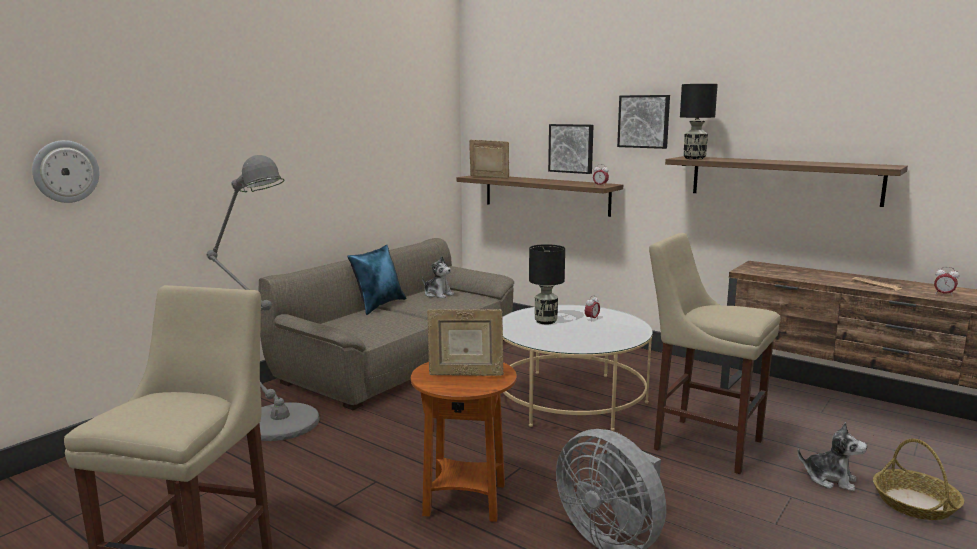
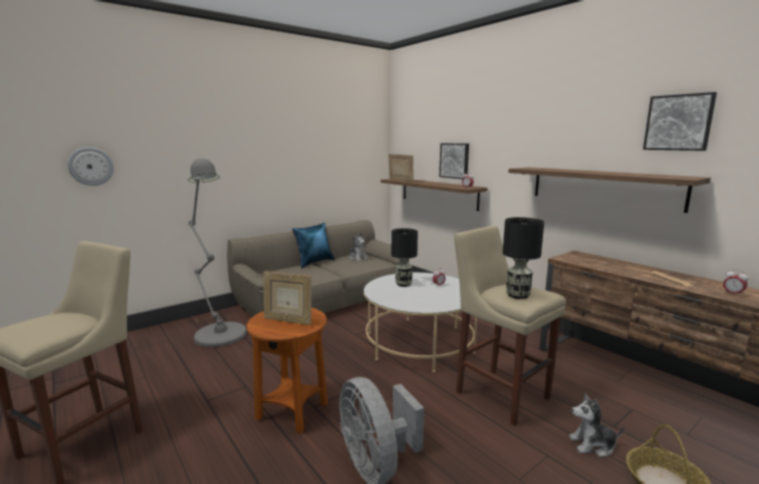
camera: 15 degrees right, 0 degrees up
(644, 121) = (502, 140): picture -> picture (678, 122)
(694, 158) = (531, 168): black table lamp -> black table lamp (517, 295)
(830, 479) = (593, 445): plush toy -> plush toy turned 135 degrees clockwise

